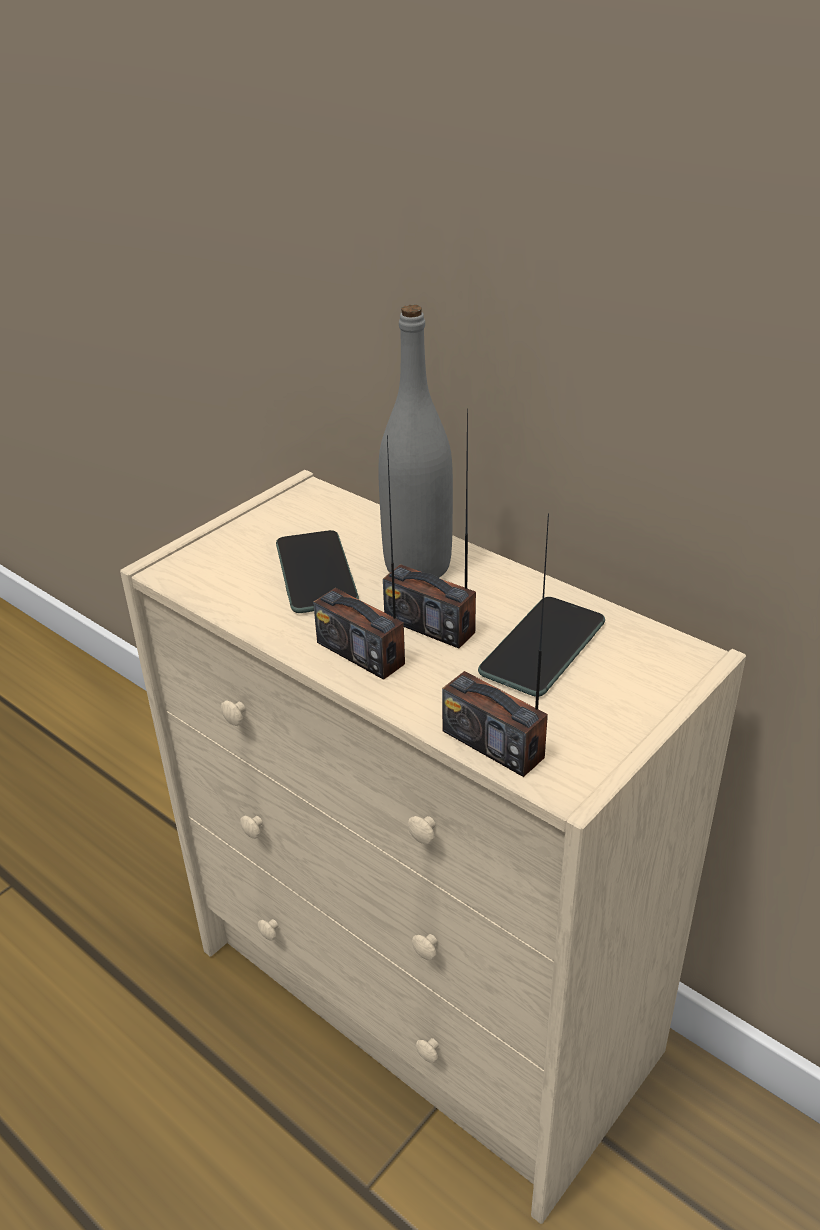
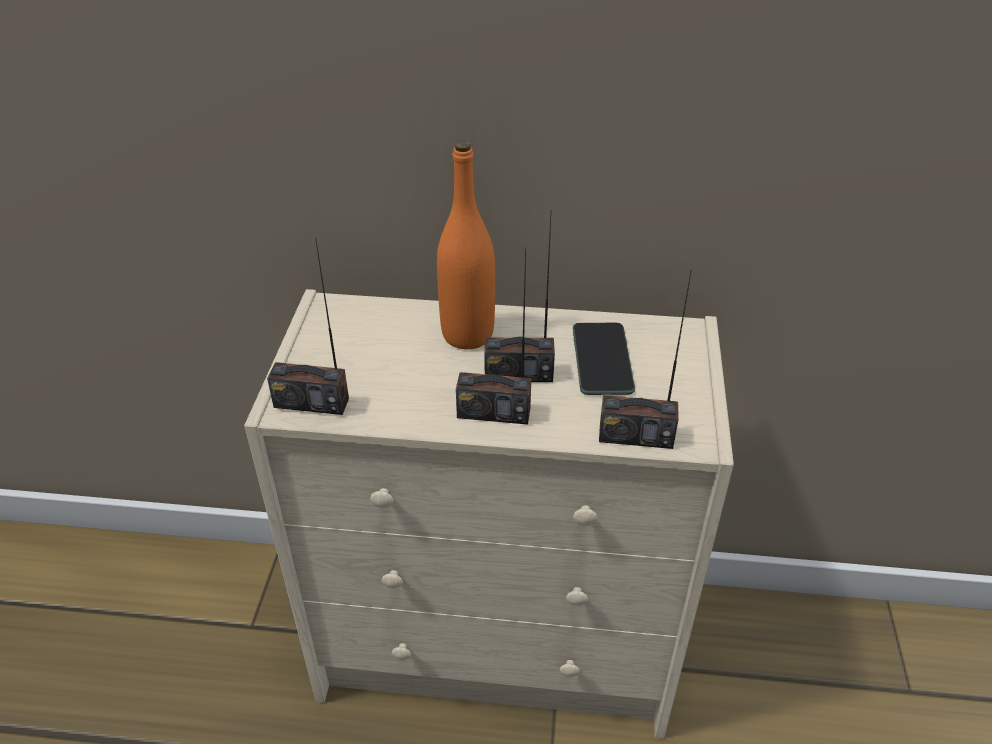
camera: 35 degrees left, 5 degrees up
(196, 572) = (311, 402): none -> radio
(316, 573) = (401, 367): phone -> none
(417, 566) = (467, 335): grey bottle -> orange bottle

